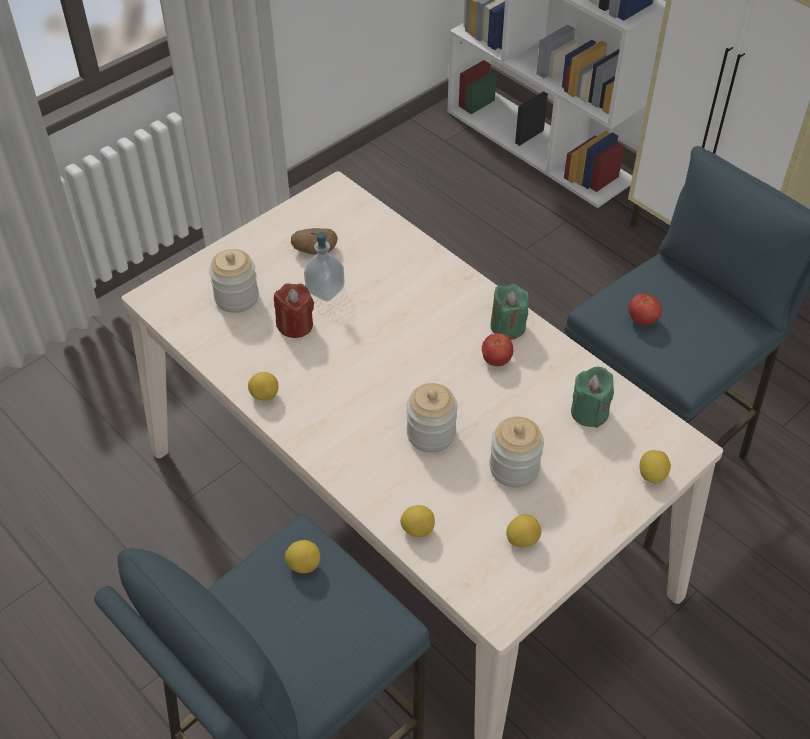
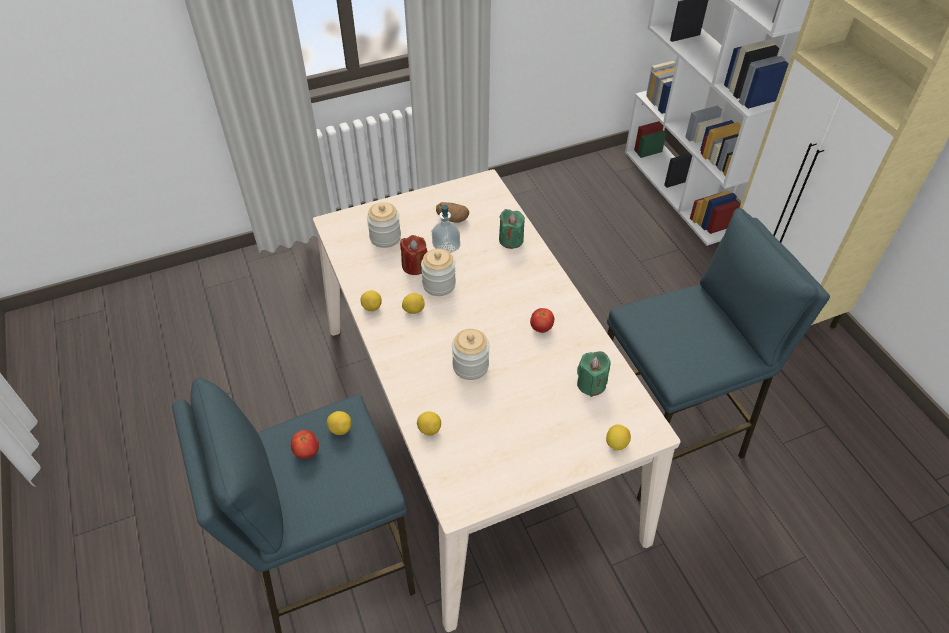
camera: 20 degrees right, 0 degrees up
(508, 326) = (561, 306): green candle -> green candle (511, 240)
(514, 468) = (517, 407): jar -> jar (439, 284)
(522, 539) = (499, 460): lemon -> lemon (413, 310)
(642, 320) = (661, 328): tomato -> tomato (307, 451)

